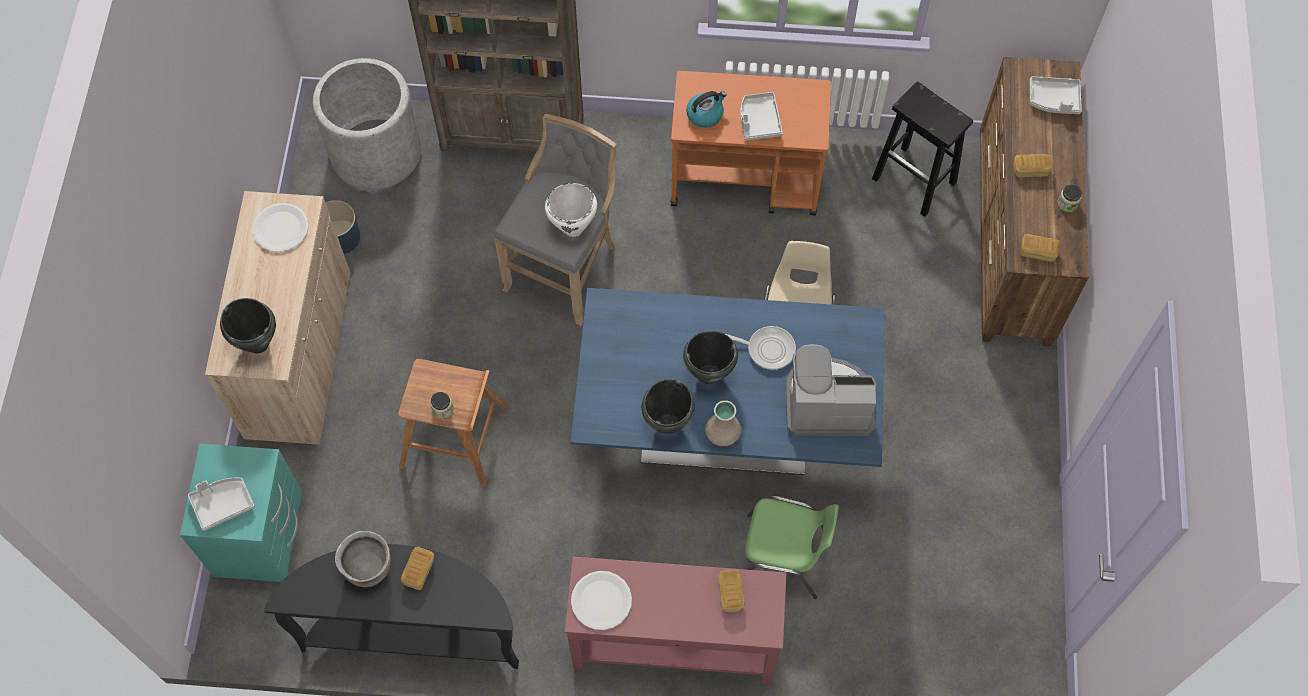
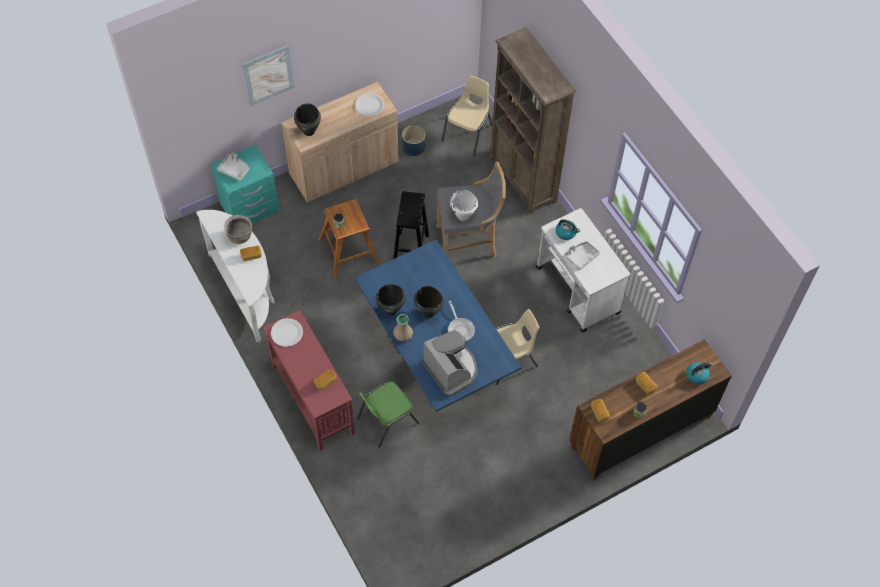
camera: 55 degrees right, 5 degrees down
(157, 319) = (268, 75): none -> picture
(376, 151) = (468, 133): grey planter -> beige chair
(413, 631) = (247, 291): black console table -> white console table
(746, 179) = (578, 291): orange cart -> white cart
(783, 558) = (386, 420): green chair -> green chair turned 75 degrees clockwise
(915, 181) = (640, 366): black stool -> black stool (411, 250)
(1054, 100) = (697, 375): grey tray -> kettle

